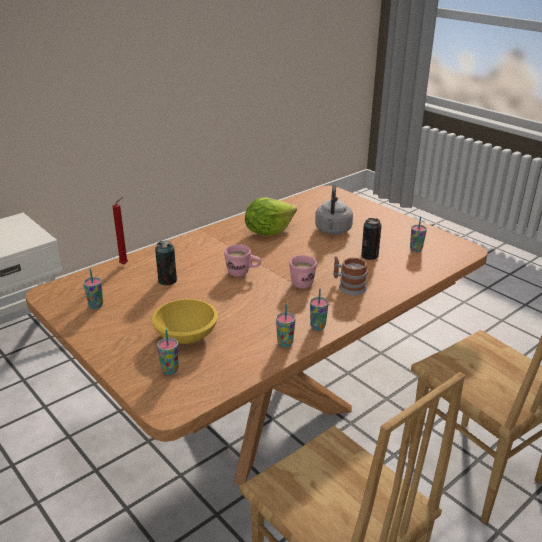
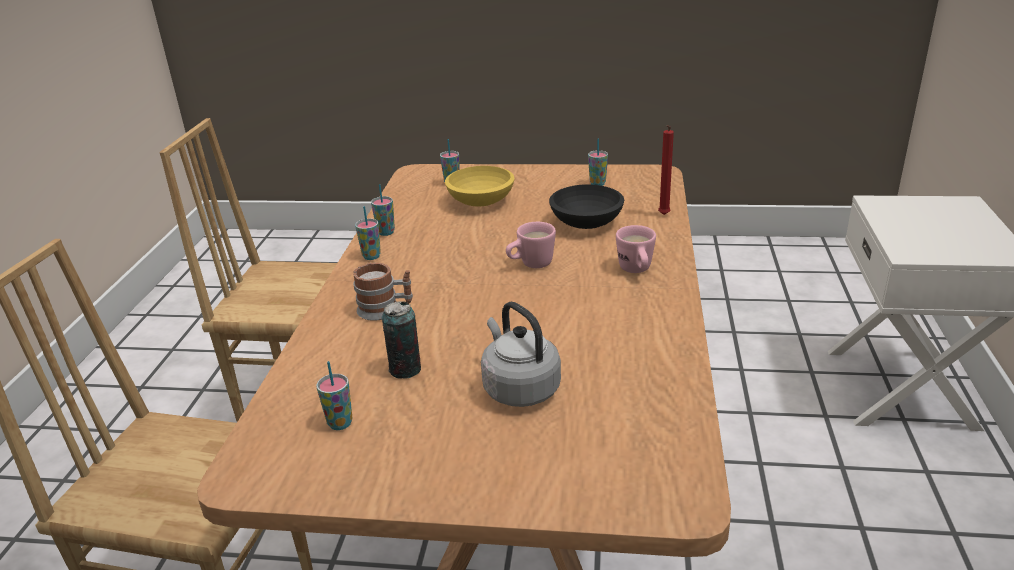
camera: 140 degrees right, 0 degrees up
(167, 281) = (587, 223): can -> black bowl
(268, 231) = (606, 332): lettuce -> none
(305, 282) = (445, 290): pink mug -> pink mug (636, 271)

